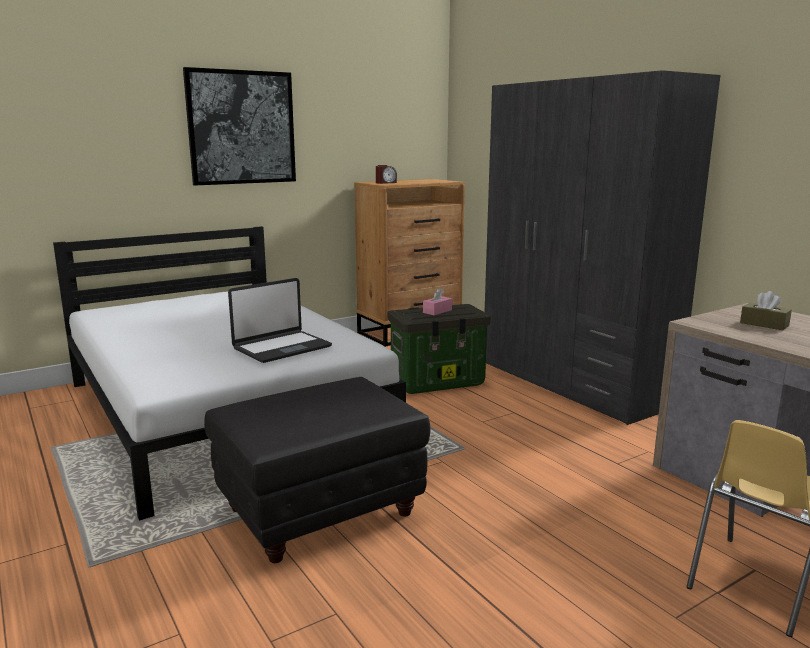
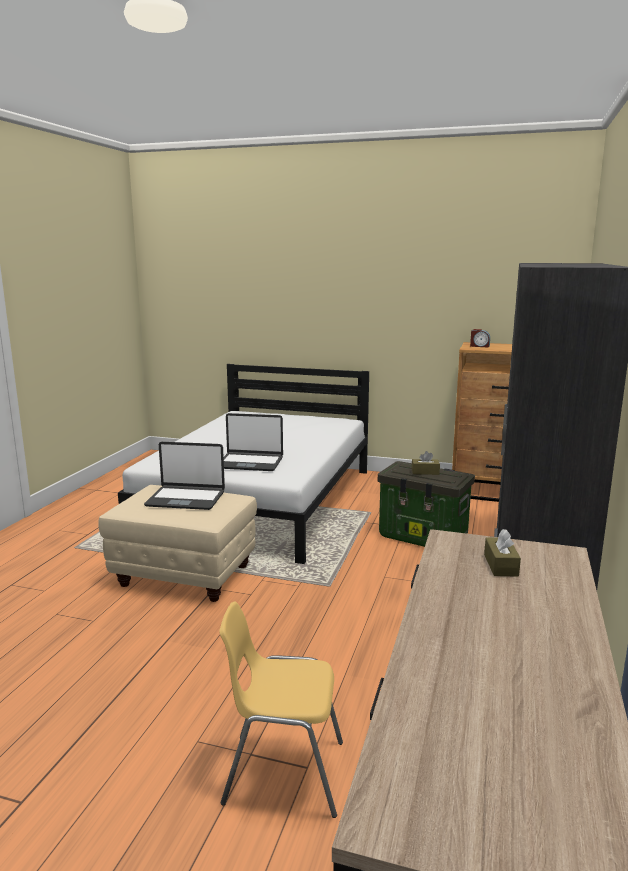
camera: 50 degrees right, 0 degrees up
(241, 127) = (363, 291): picture -> none
(312, 402) = (186, 499): none -> laptop
(320, 511) = (185, 575): black ottoman -> beige ottoman
(437, 311) = (425, 472): pink tissue box -> brown tissue box

